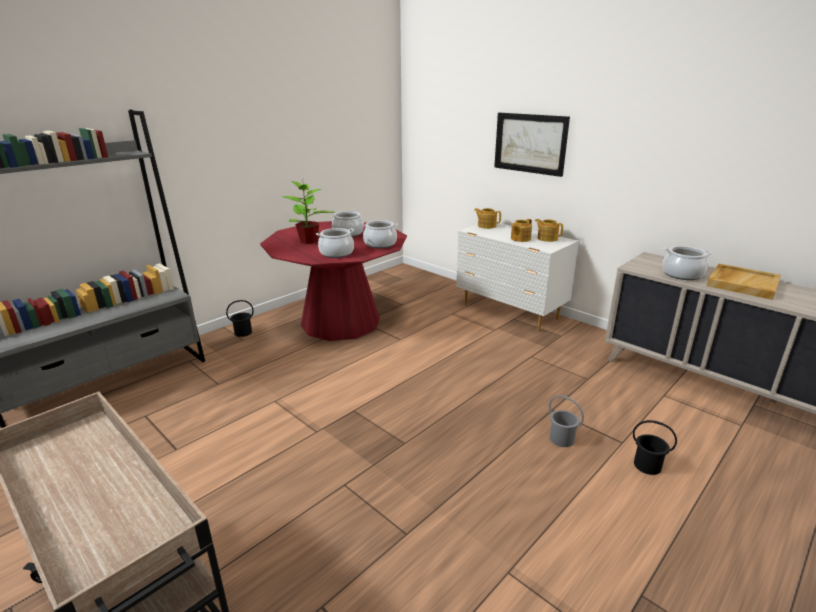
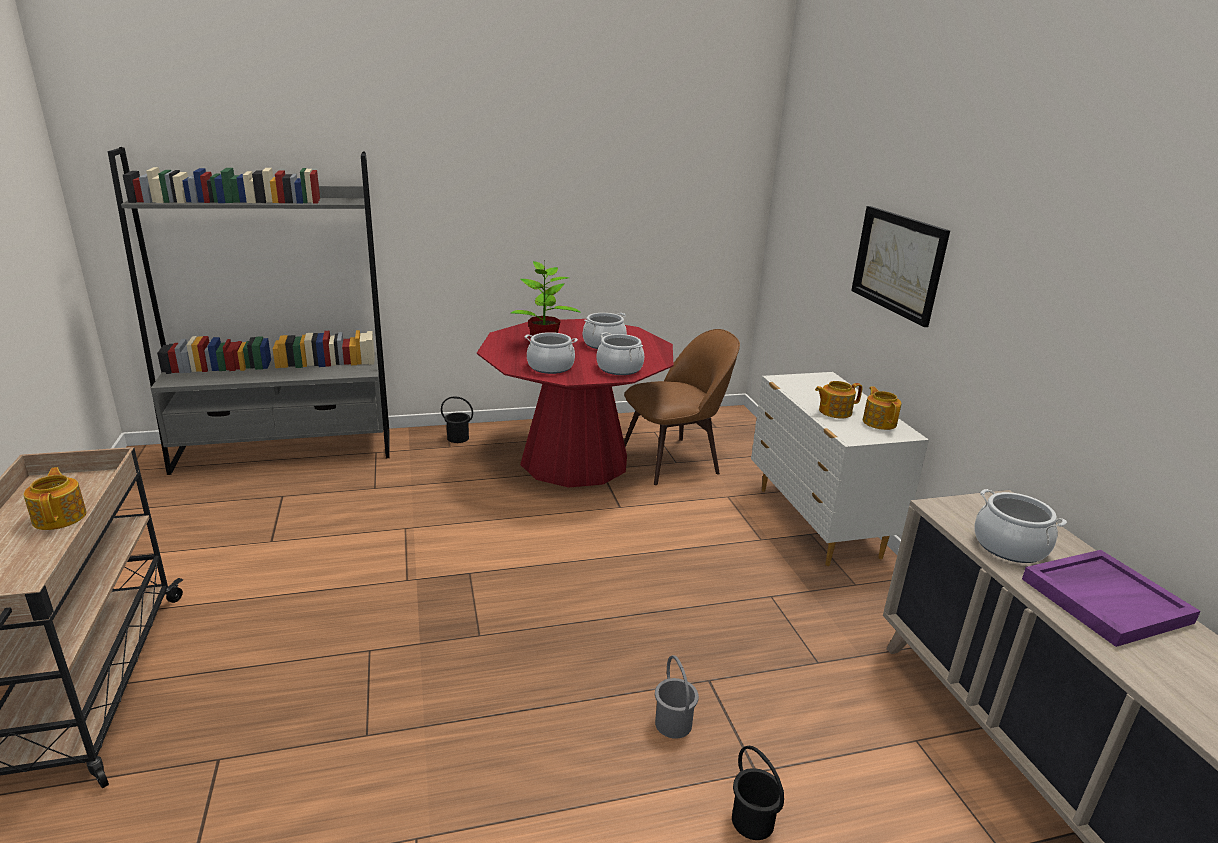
camera: 30 degrees right, 0 degrees up
(399, 303) = (673, 460): none -> brown chair
(486, 226) = (815, 379): teapot -> teapot (60, 517)
(742, 283) = (1105, 599): beige tray -> purple tray

